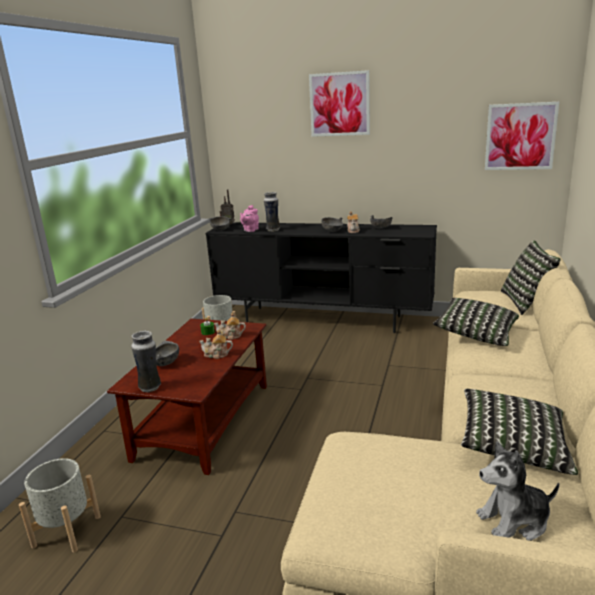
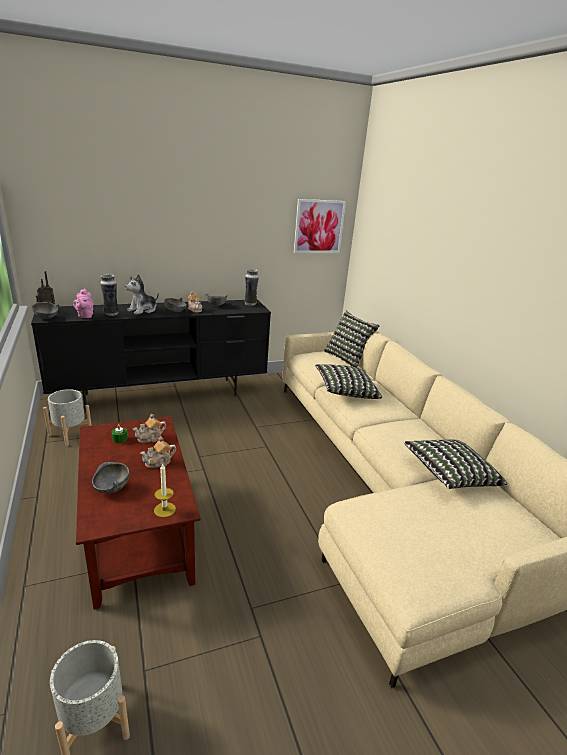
camera: 40 degrees left, 5 degrees up
(150, 387) = (128, 521): vase -> vase (250, 304)
(183, 388) = (164, 509): none -> candle
(339, 104) = (169, 185): picture -> none
(514, 521) = (503, 530): plush toy -> plush toy (143, 310)

